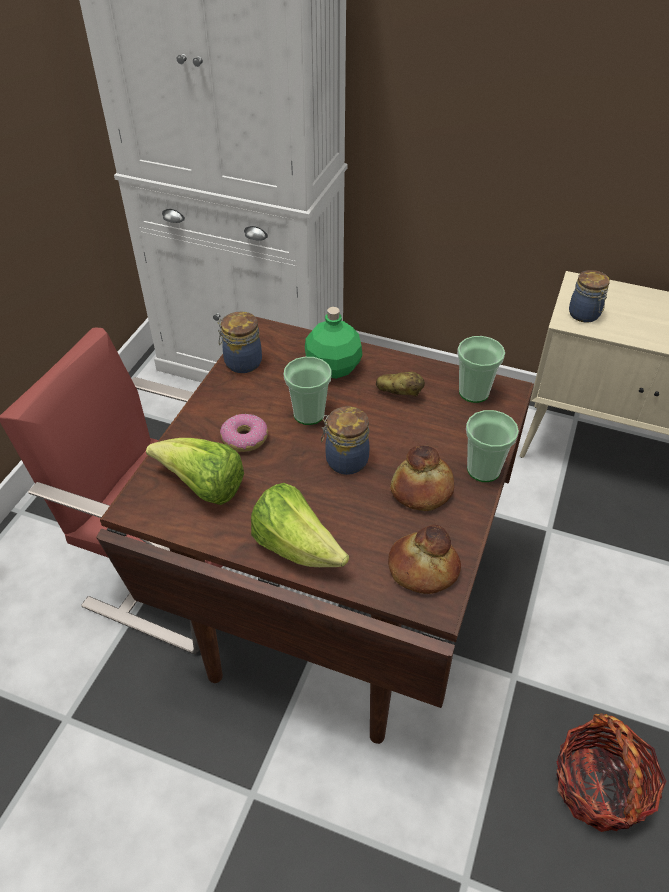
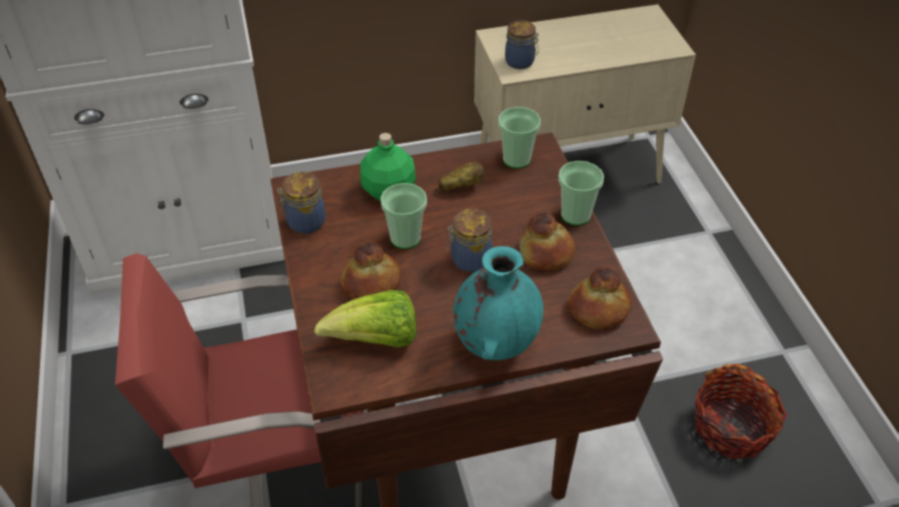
camera: 35 degrees left, 0 degrees up
(245, 438) = (372, 284): donut -> bread
(296, 547) = (495, 344): lettuce -> turquoise vase

